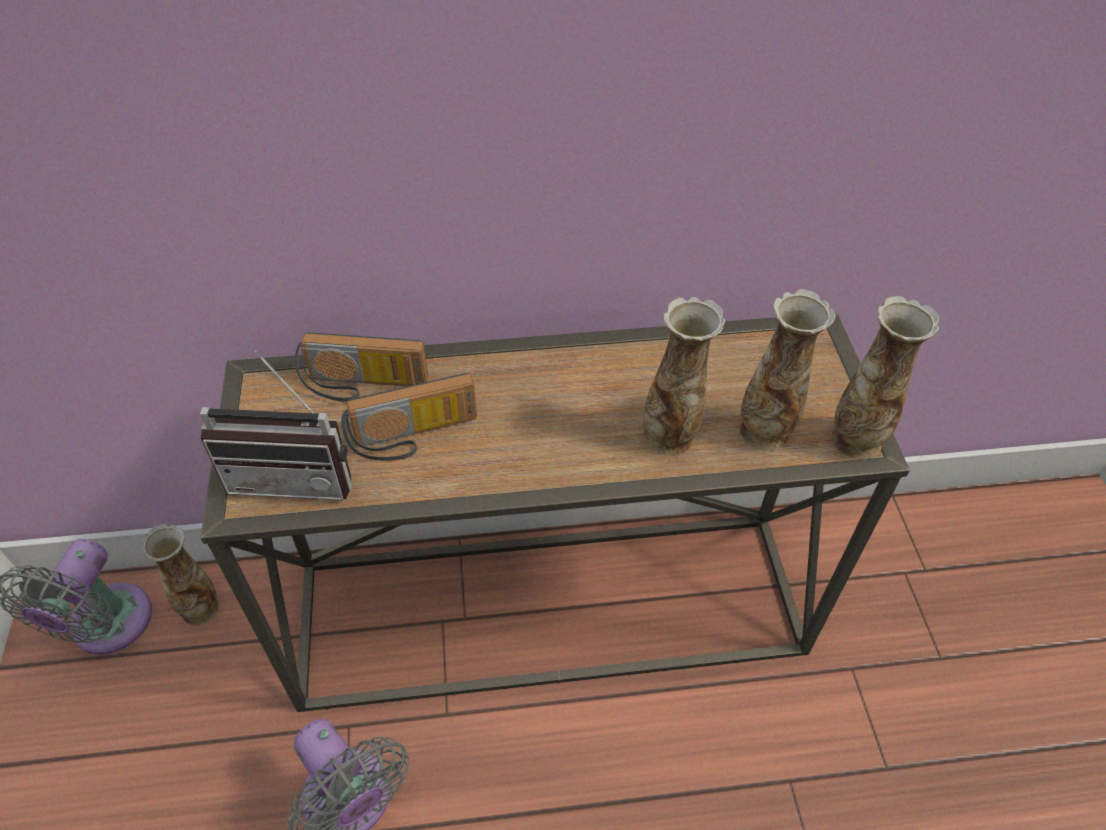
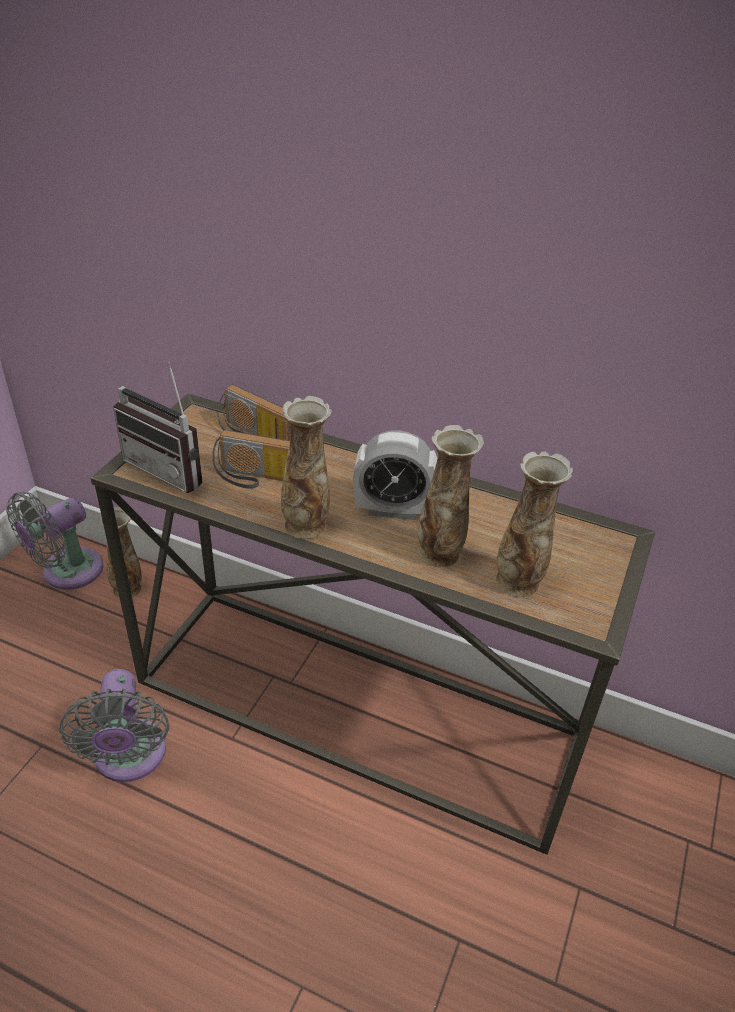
camera: 30 degrees right, 10 degrees down
(583, 407) = (393, 509): none -> alarm clock
(856, 438) = (590, 618): vase -> vase (306, 525)

